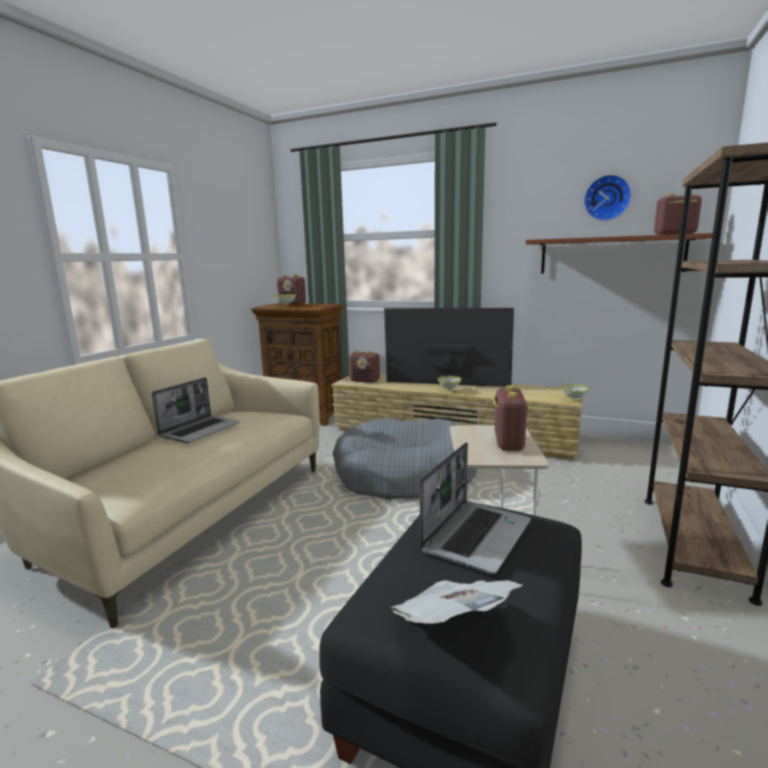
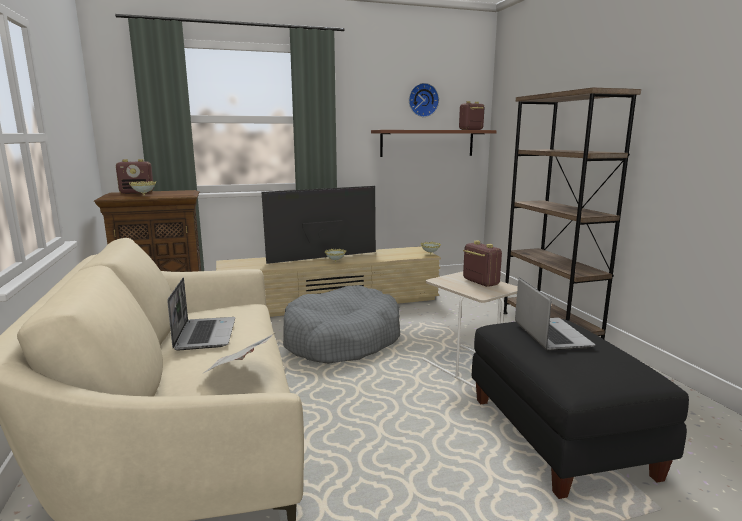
camera: 40 degrees left, 0 degrees up
(365, 381) = (244, 266): radio -> none
(452, 626) = (620, 372): newspaper -> newspaper (238, 372)

